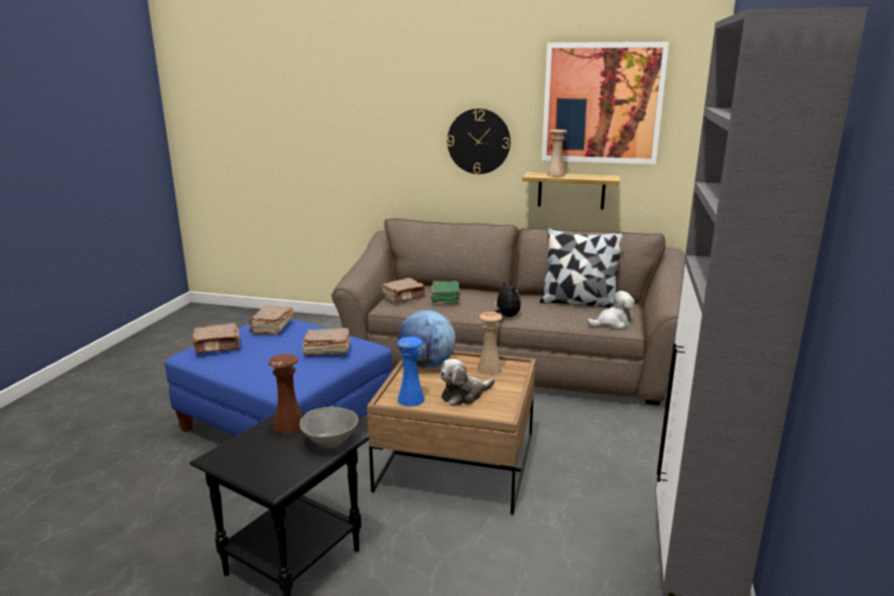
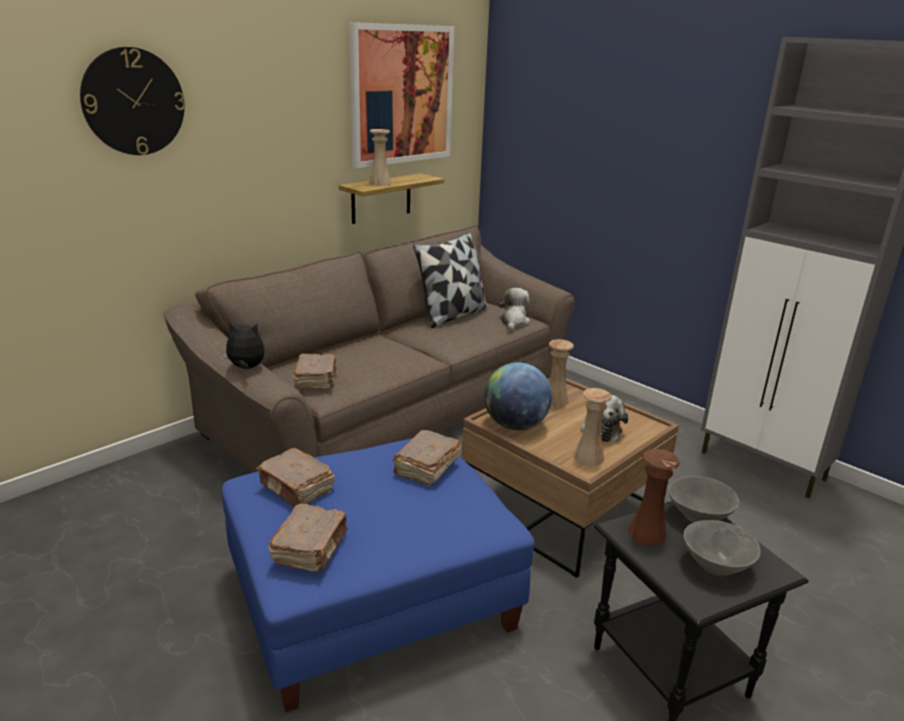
camera: 60 degrees left, 5 degrees up
(264, 458) = (717, 566): none -> grey bowl
(411, 399) = (588, 457): blue vase -> beige vase
(446, 299) = (358, 362): green book -> none
(478, 141) = (284, 154): wall clock -> wall clock (133, 102)
(506, 316) = (437, 352): plush toy -> plush toy (246, 368)

